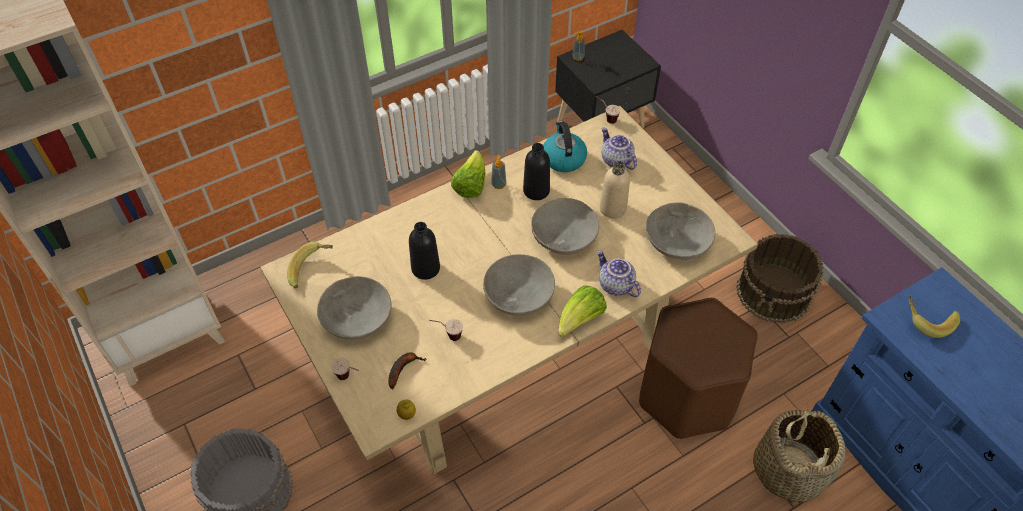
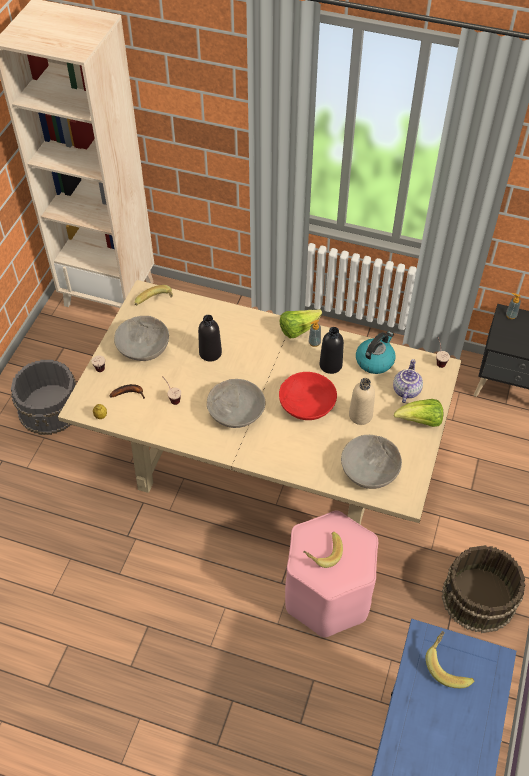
camera: 50 degrees right, 0 degrees up
(564, 237) = (307, 405): grey bowl -> red bowl
(580, 320) = (248, 456): lettuce -> lettuce (420, 421)
(615, 285) = (296, 457): teapot -> none
(686, 396) = (327, 596): brown stool -> pink stool
(699, 349) = (322, 553): none -> banana
(788, 470) = (328, 701): basket -> none

